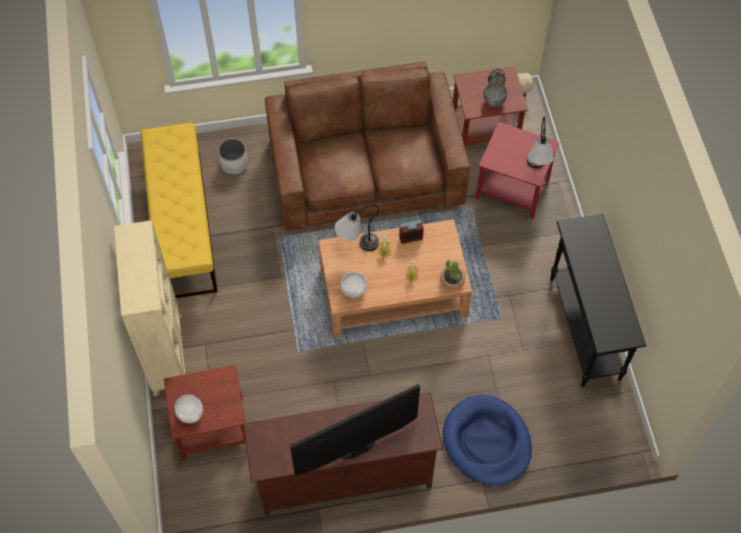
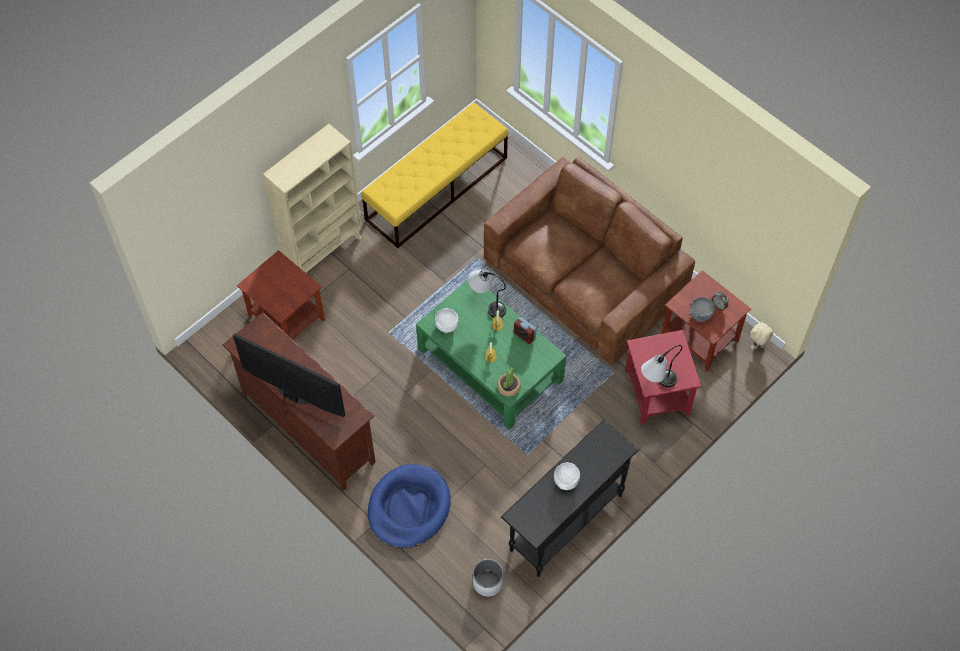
camera: 55 degrees right, 0 degrees up
(190, 414) = (262, 284): white bowl -> white bowl (566, 481)
(234, 164) = (516, 187): white planter -> white planter (488, 583)
(394, 291) = (491, 364): brown coffee table -> green coffee table

